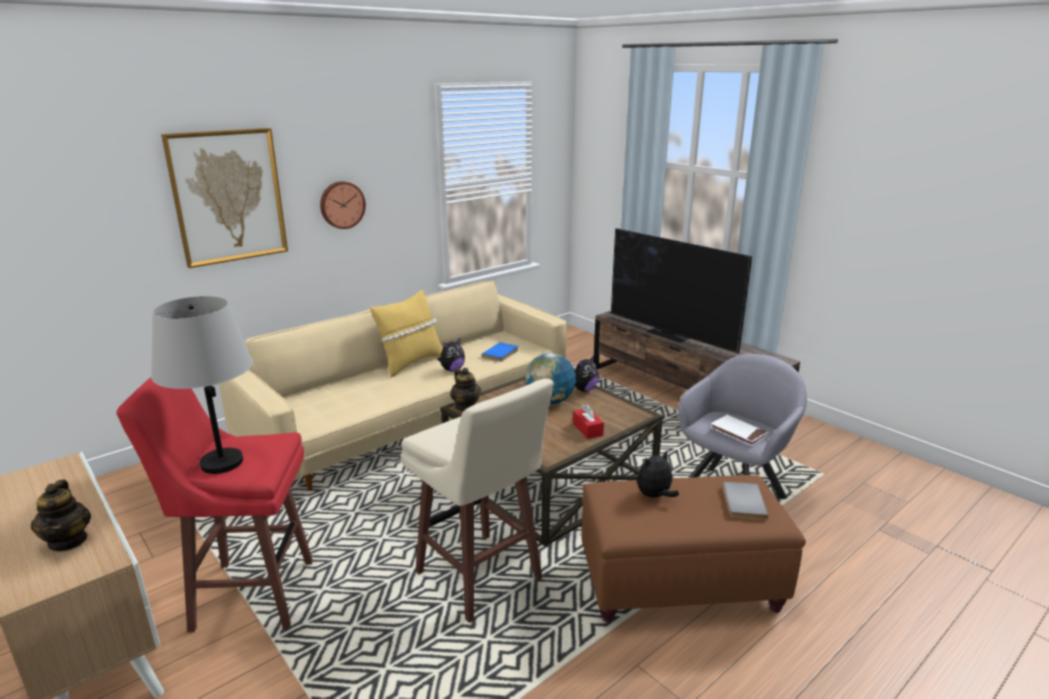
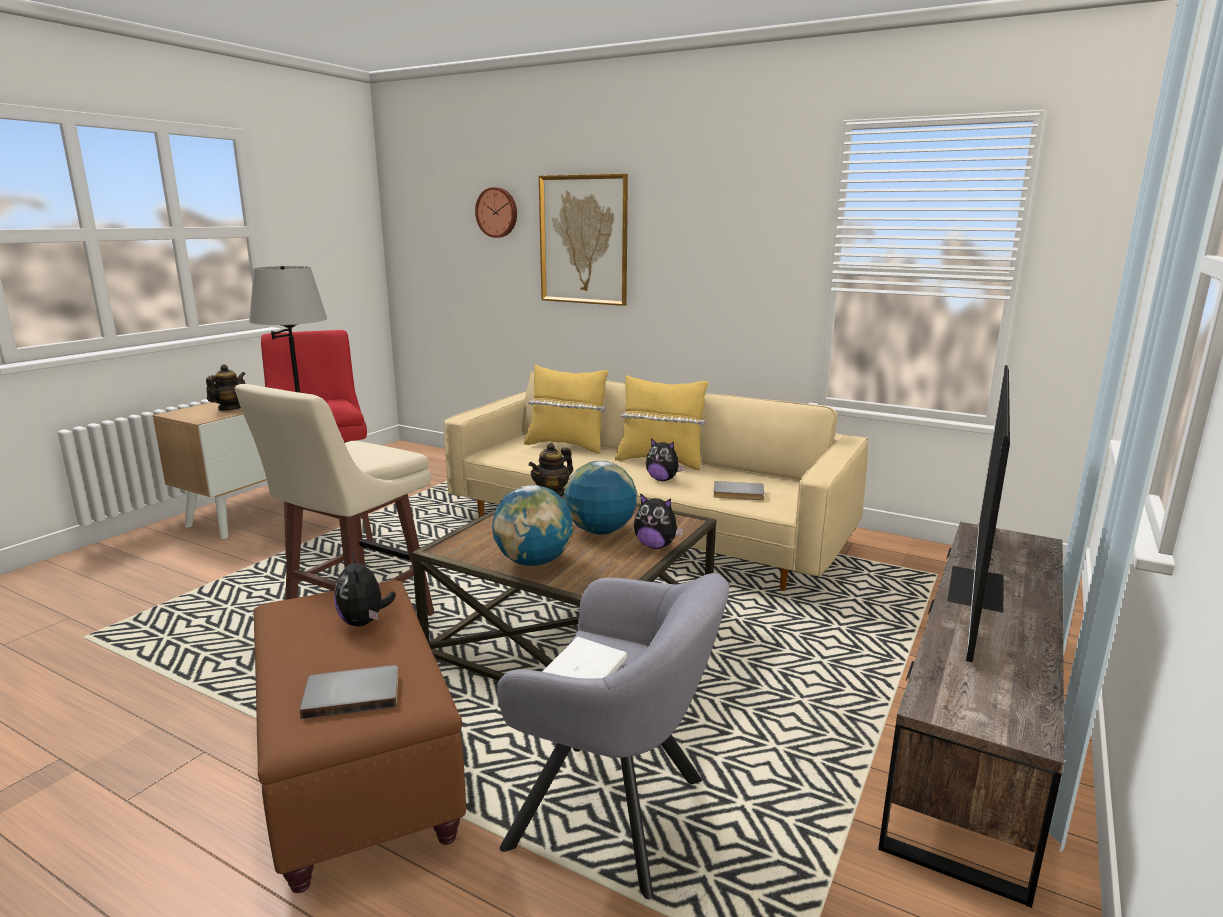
camera: 70 degrees right, 5 degrees down
(68, 541) = (229, 409): teapot -> teapot turned 150 degrees clockwise
(326, 389) = (566, 445): none -> yellow pillow
(341, 204) = (691, 267): wall clock -> wall clock (497, 212)
(501, 354) = (738, 493): blue book -> grey book
(587, 429) = (534, 562): red tissue box -> globe
(654, 496) = (364, 622): plush toy -> plush toy turned 150 degrees counterclockwise

